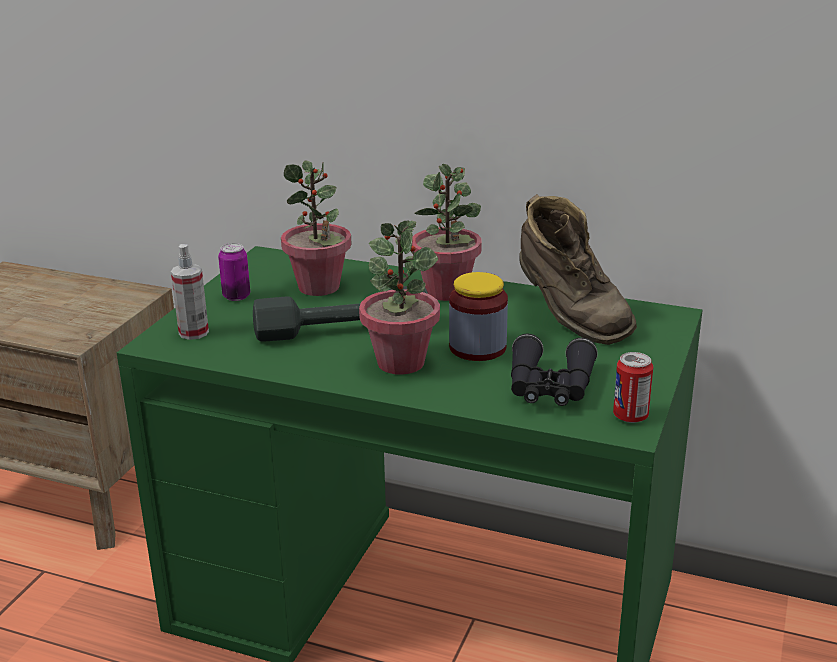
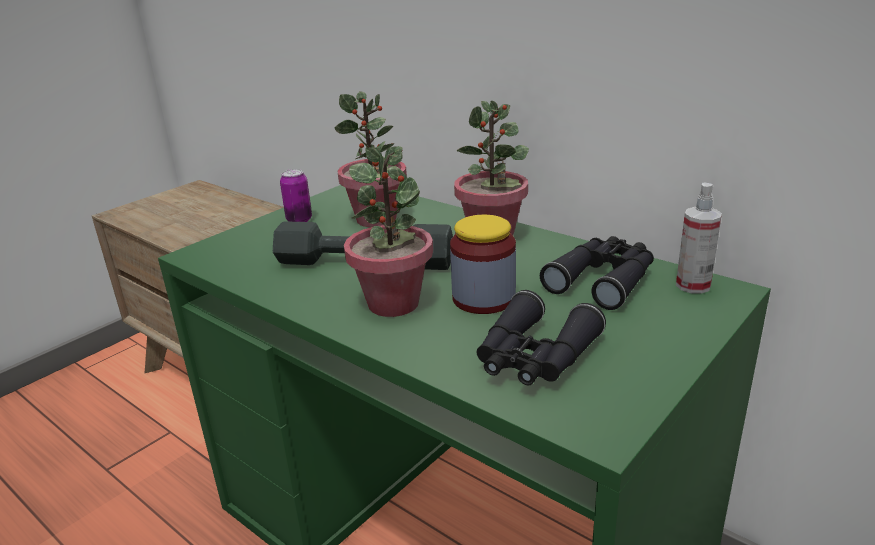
camera: 20 degrees right, 0 degrees up
(193, 332) = (234, 248): spray bottle -> spray bottle (693, 285)
(569, 319) = (603, 280): brown boot -> black binoculars
(630, 416) = (613, 414): can -> none

